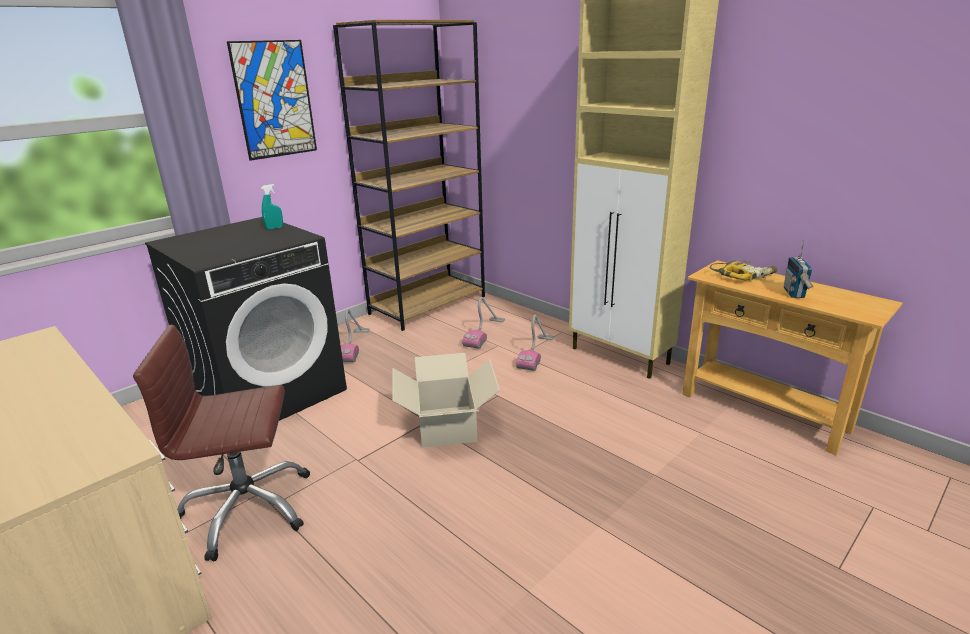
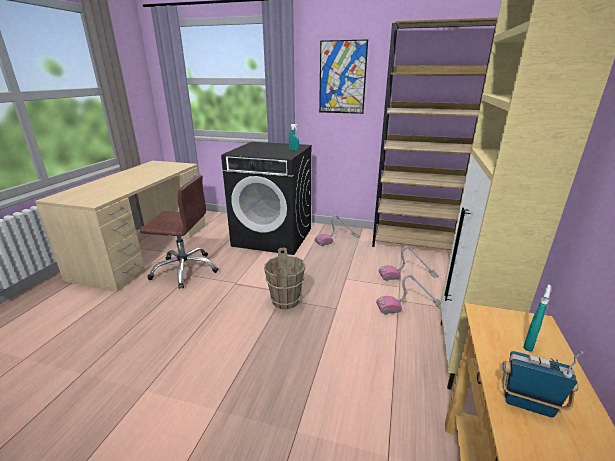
camera: 60 degrees right, 0 degrees up
(247, 509) = (185, 270): brown office chair -> brown office chair turned 135 degrees clockwise
(448, 426) = (286, 301): cardboard box -> brown bucket
(743, 275) = (528, 344): power drill -> turquoise spray bottle
(794, 293) = (527, 404): radio -> radio turned 45 degrees clockwise

